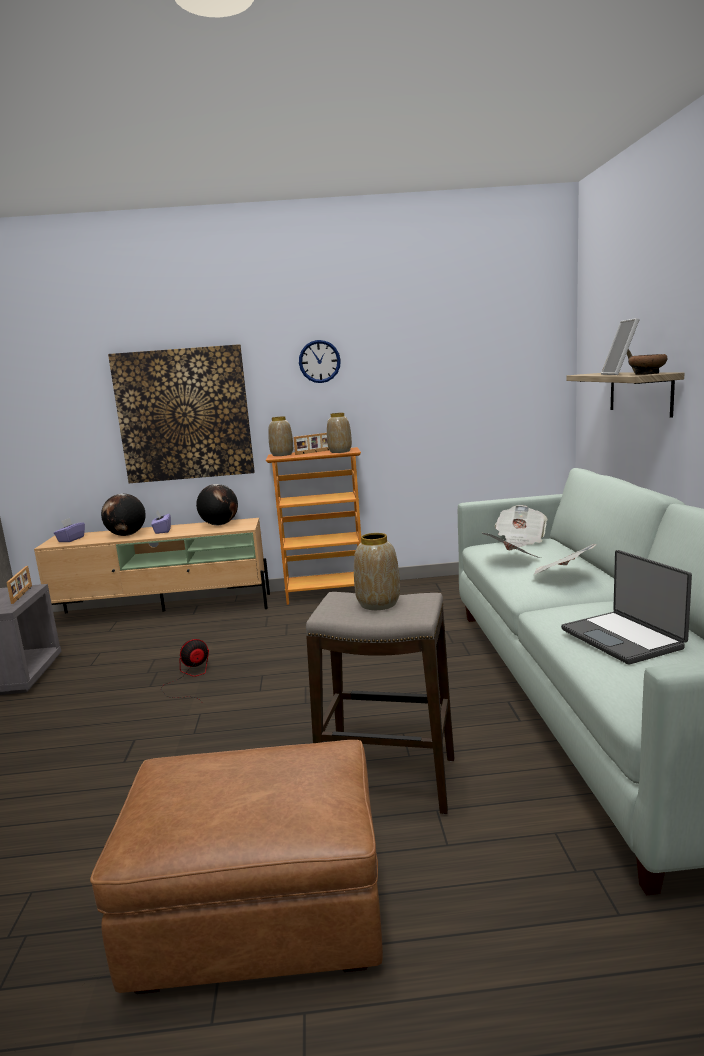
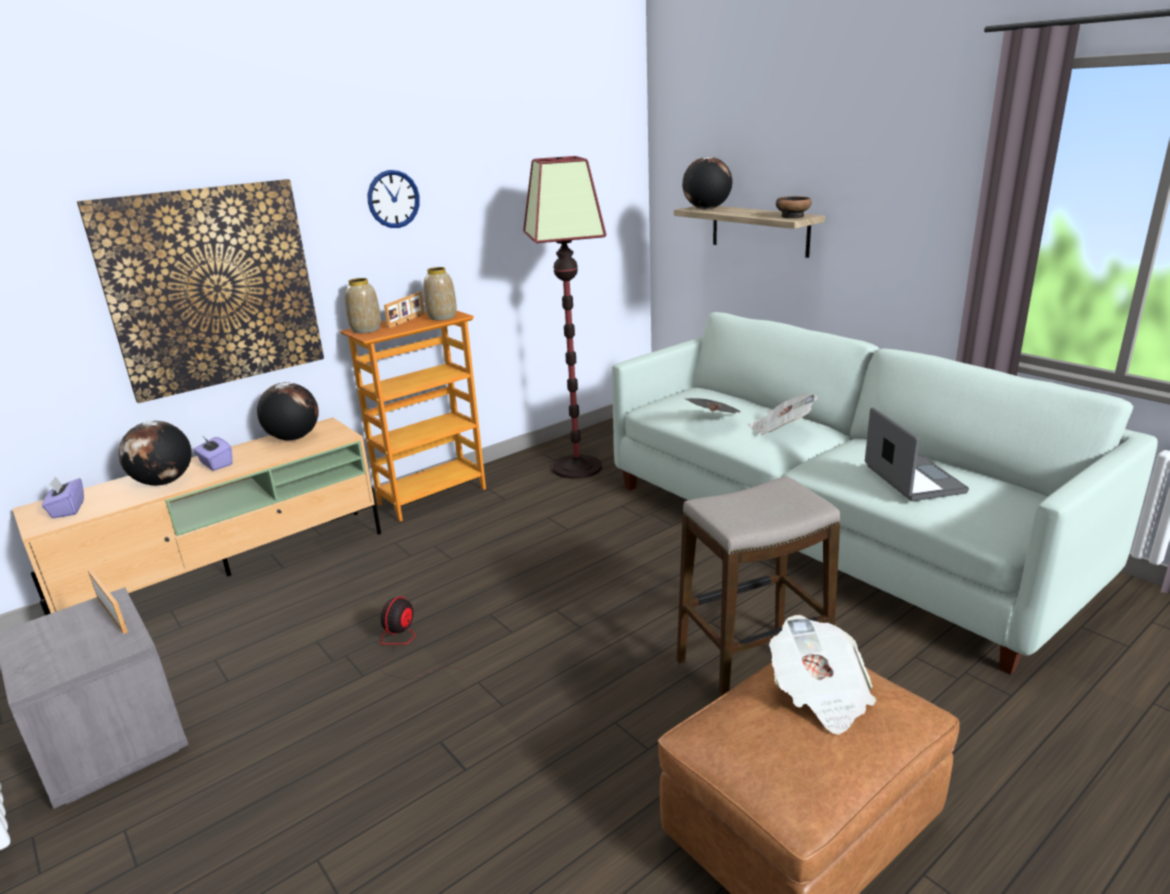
camera: 35 degrees left, 10 degrees up
(377, 604) = (757, 502): vase -> none
(449, 597) = (577, 467): none -> floor lamp
(520, 540) = (685, 395): newspaper -> newspaper (820, 695)
(593, 373) = (706, 209): none -> globe
(621, 374) = (753, 213): picture frame -> none
(623, 638) = (912, 479): laptop -> laptop turned 135 degrees counterclockwise

